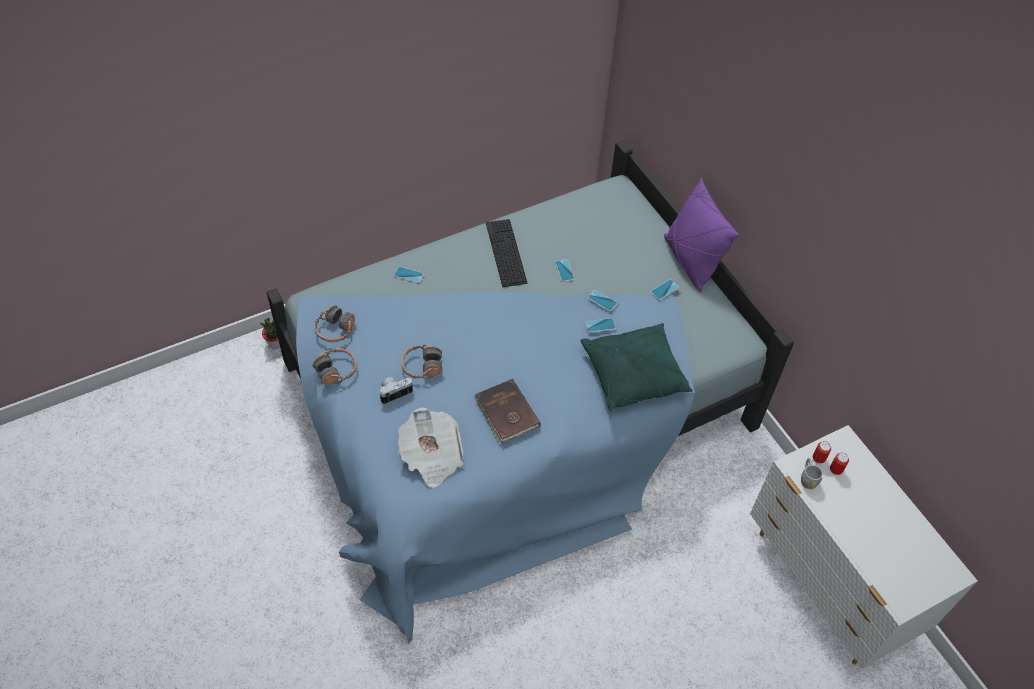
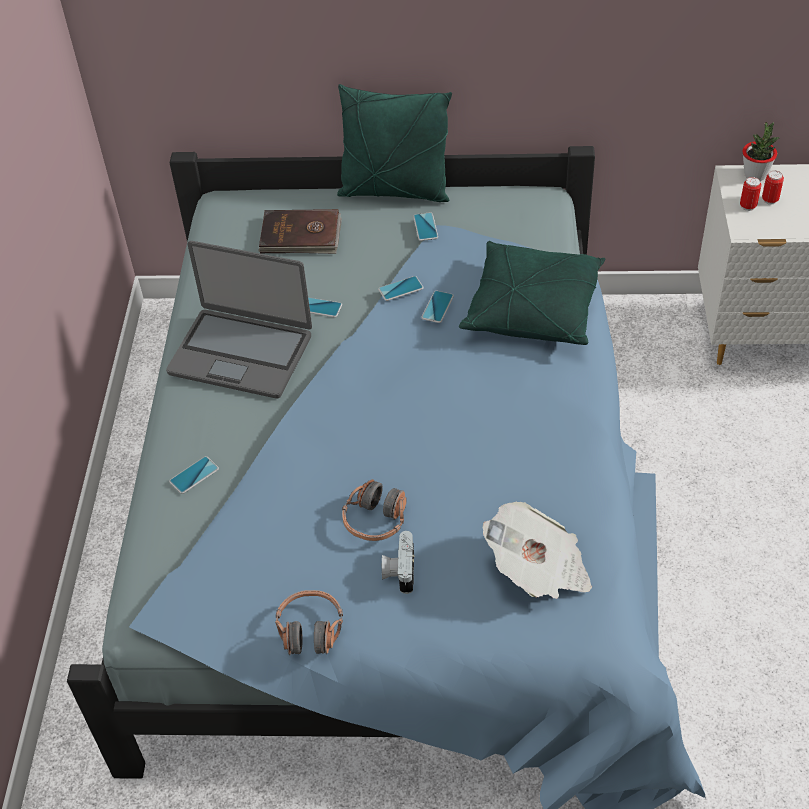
camera: 55 degrees left, 5 degrees down
(275, 343) = (72, 777): potted plant -> potted plant (755, 175)
(335, 330) = (232, 603): headphones -> none
(506, 252) = (241, 353): keyboard -> laptop
(506, 413) = (516, 456): brown book -> brown book (301, 236)
(690, 261) = (395, 191): purple pillow -> green pillow
(807, 478) = (769, 226): grey mug -> none

